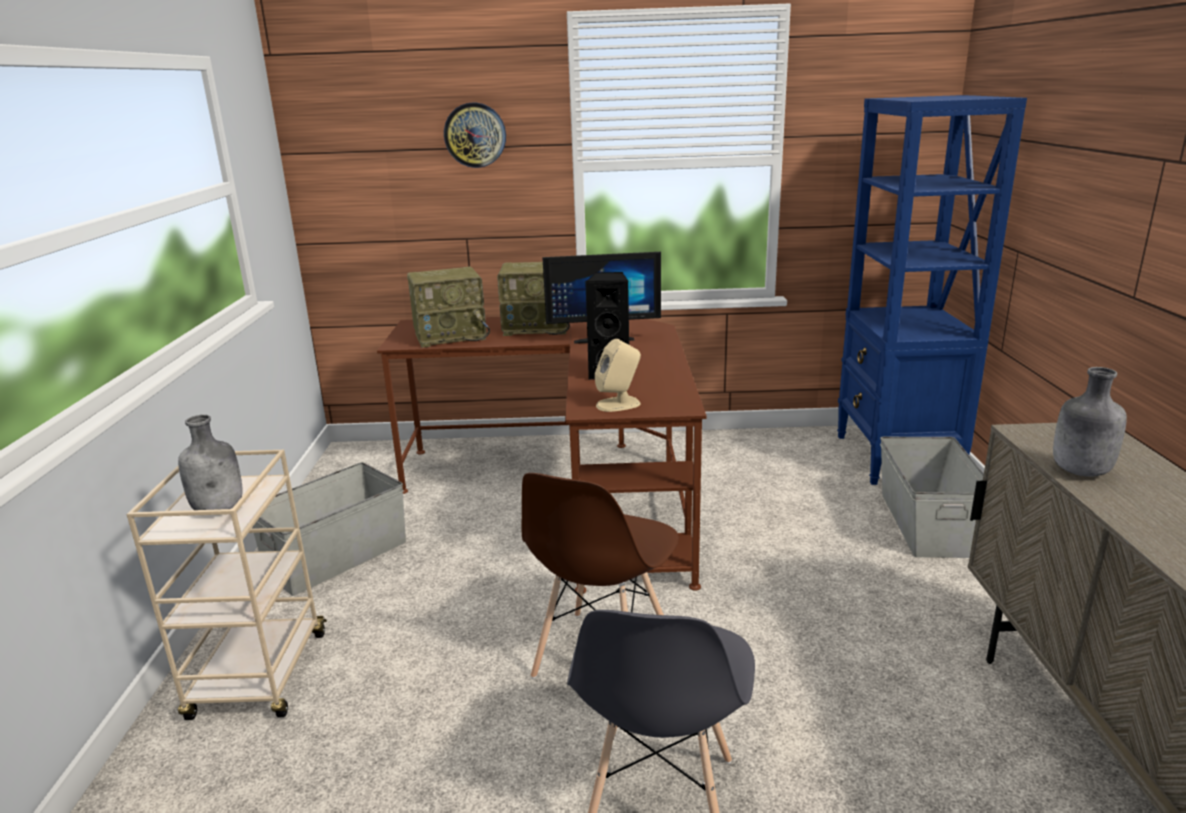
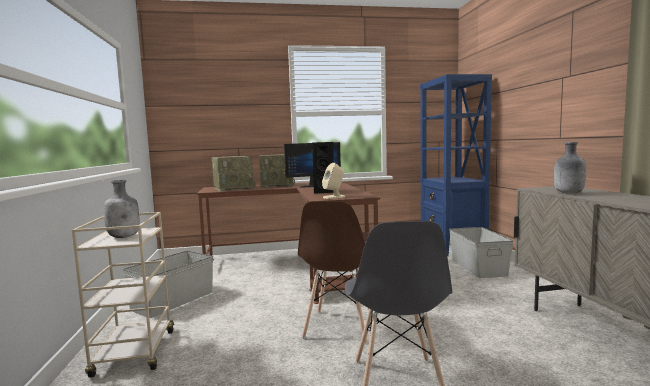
camera: 10 degrees left, 15 degrees down
(475, 135) = (244, 98): wall clock -> none

